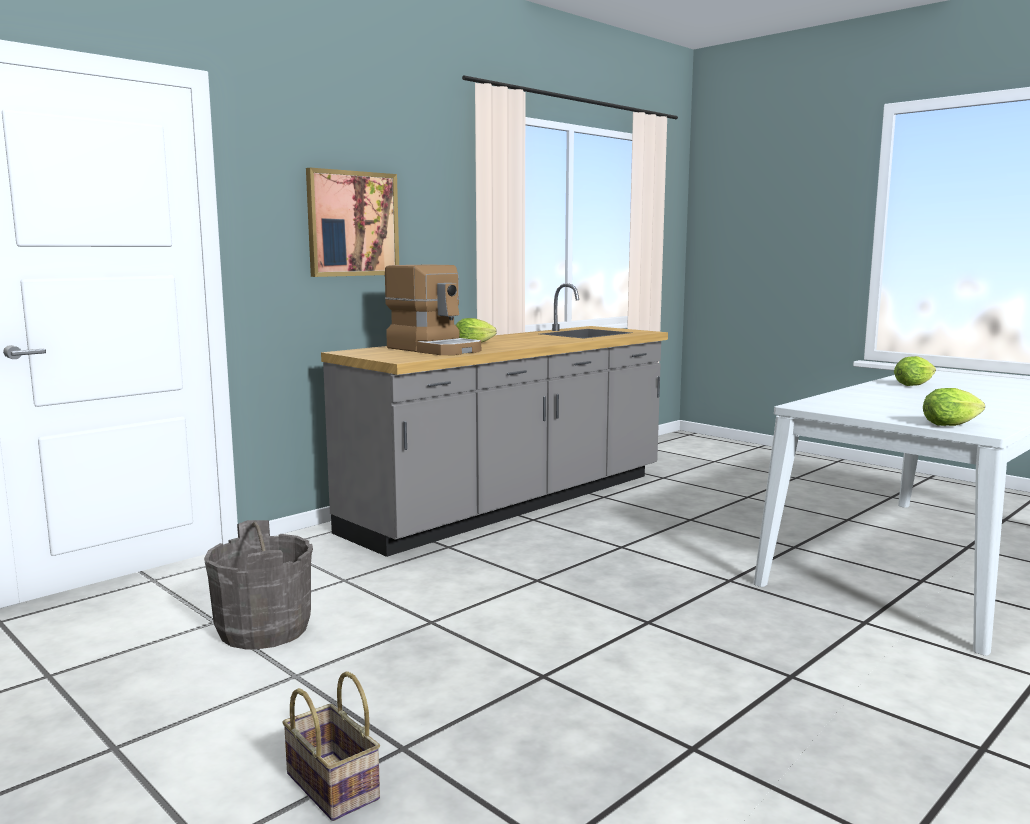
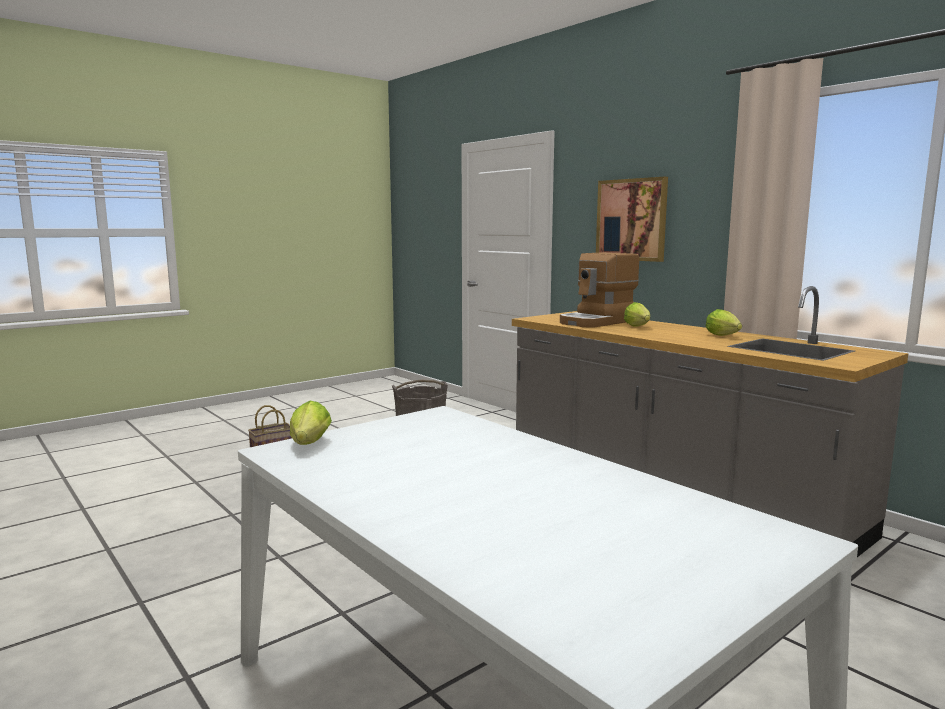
camera: 95 degrees right, 0 degrees up
(915, 385) = (597, 489): lettuce -> lettuce (724, 336)

